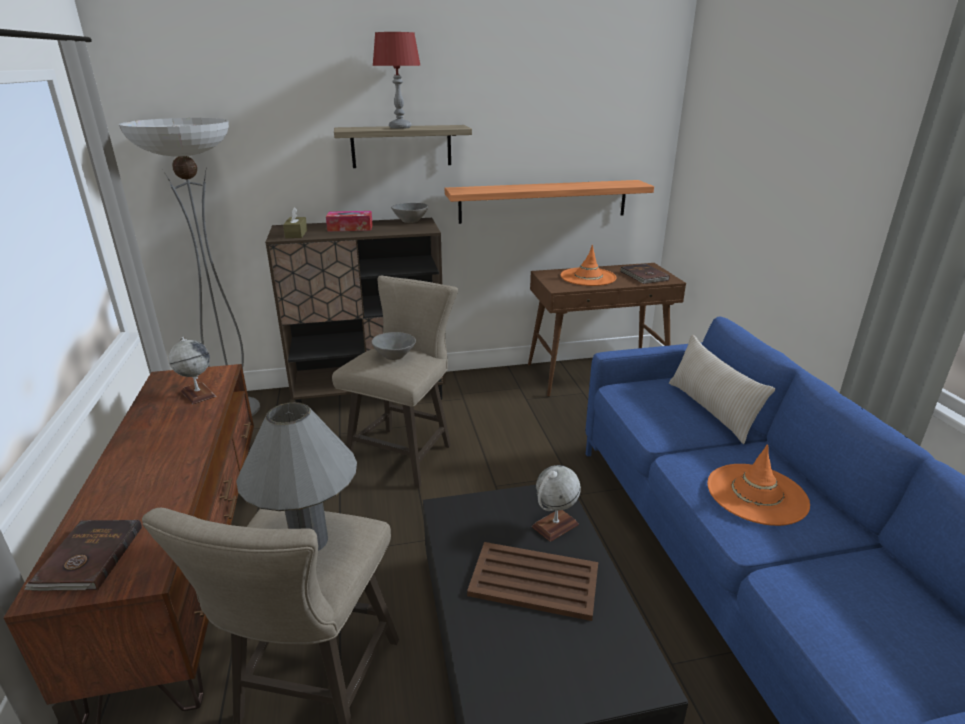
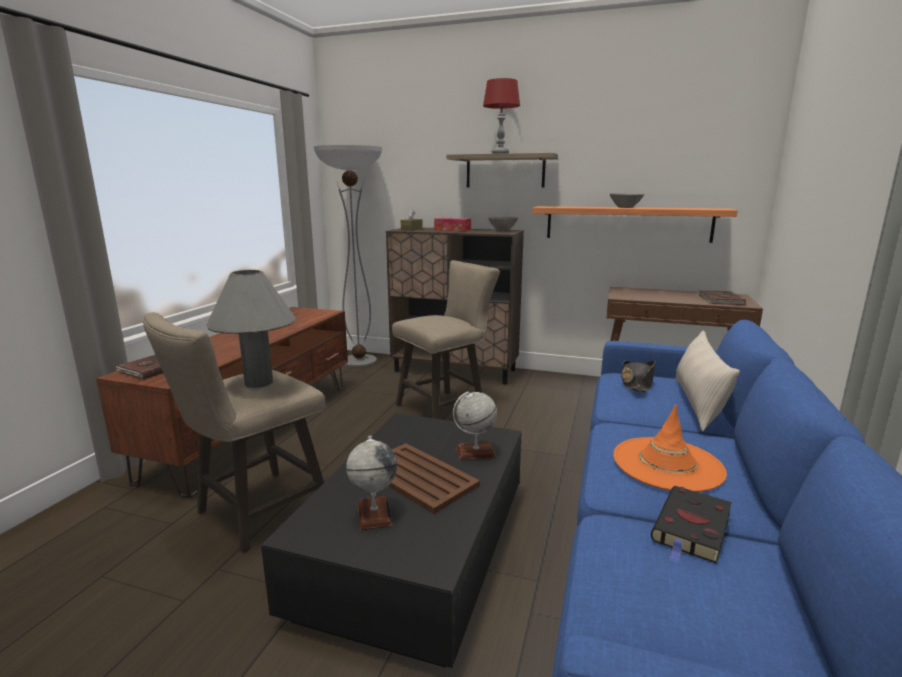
camera: 30 degrees right, 10 degrees down
(198, 394) = (301, 319): globe -> globe (374, 514)
(395, 356) = (440, 318): grey bowl -> grey bowl (625, 207)
(588, 277) = (659, 294): orange hat -> none
(645, 398) = (636, 383): none -> black hat
(832, 560) = (691, 529): none -> black book

